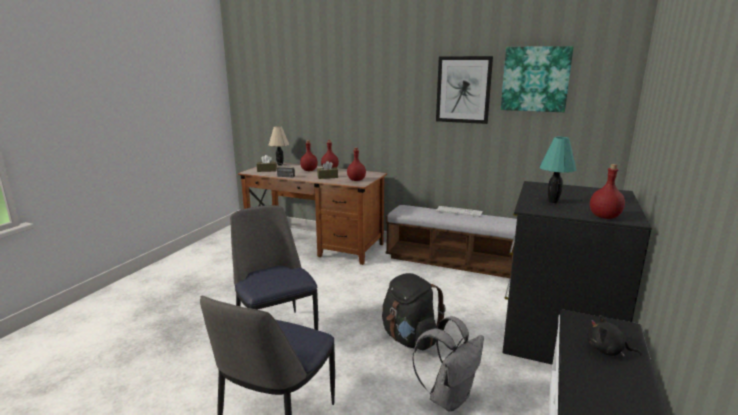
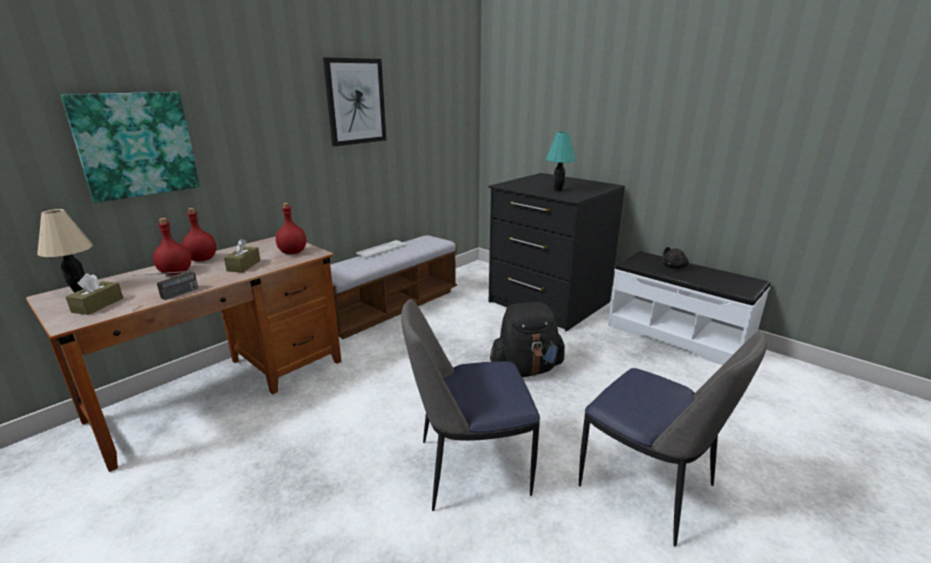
camera: 70 degrees left, 5 degrees up
(449, 397) = (619, 372): grey backpack -> none
(535, 79) = (417, 85): picture -> picture (136, 145)
(605, 217) = (601, 188): red bottle -> none

